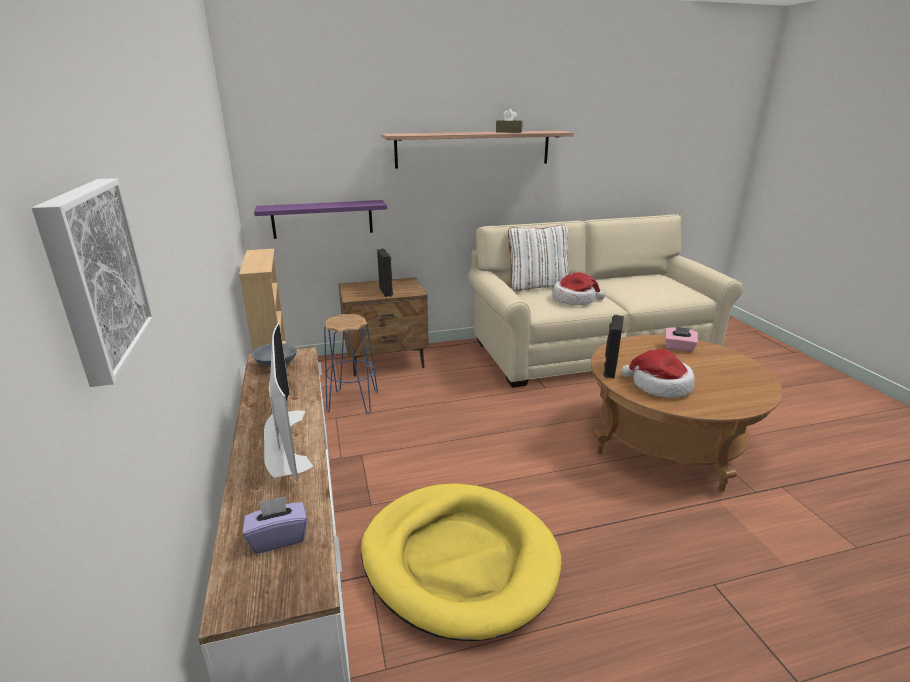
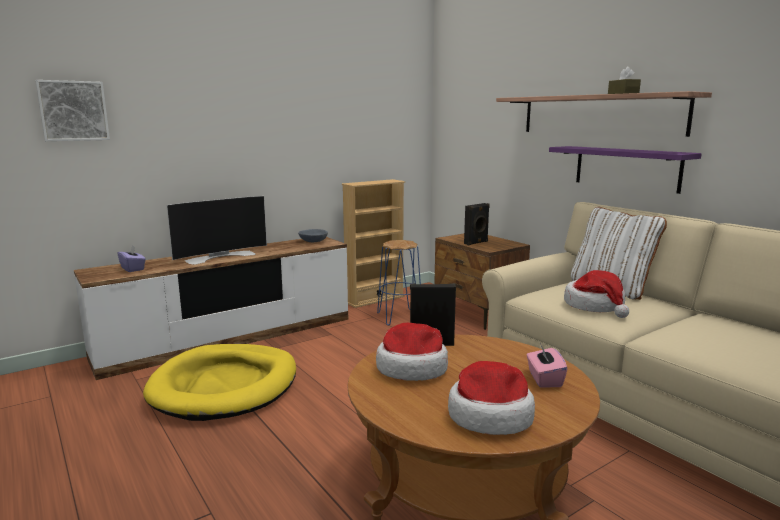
camera: 70 degrees right, 10 degrees down
(322, 219) = (473, 172): purple shelf -> purple shelf (626, 168)
(734, 375) = (489, 415): none -> hat

